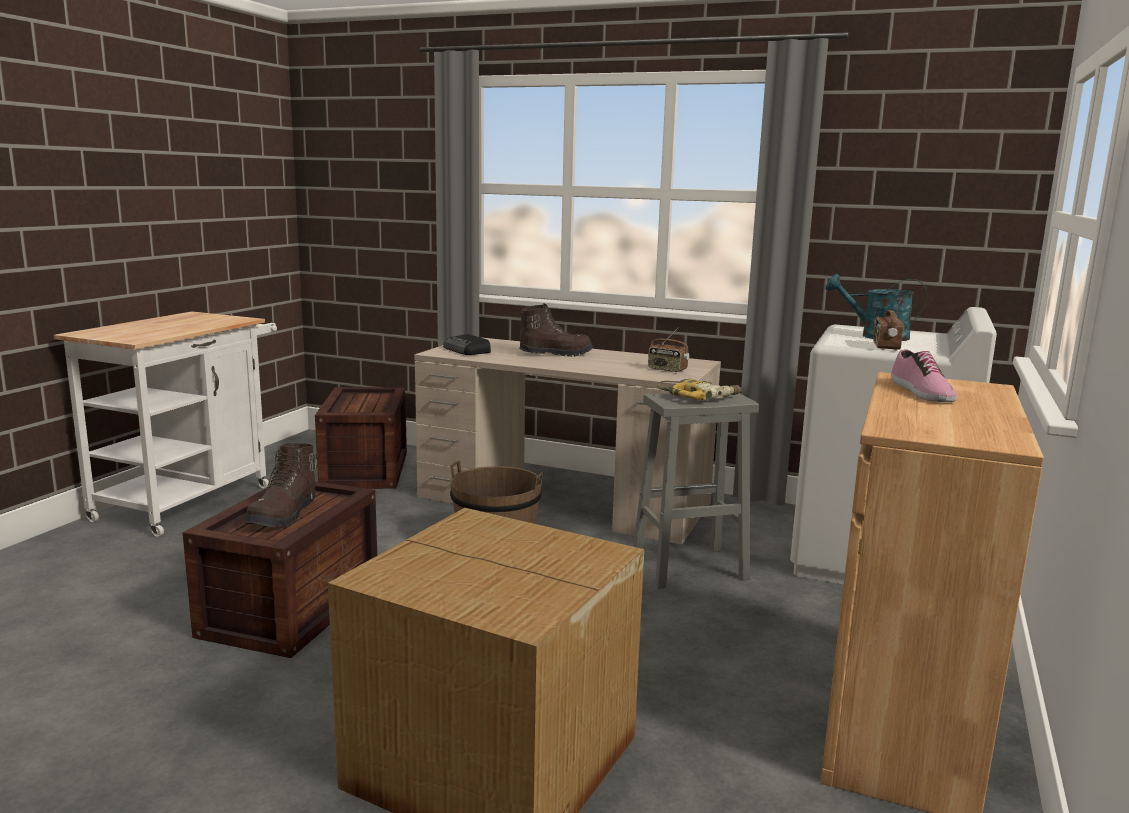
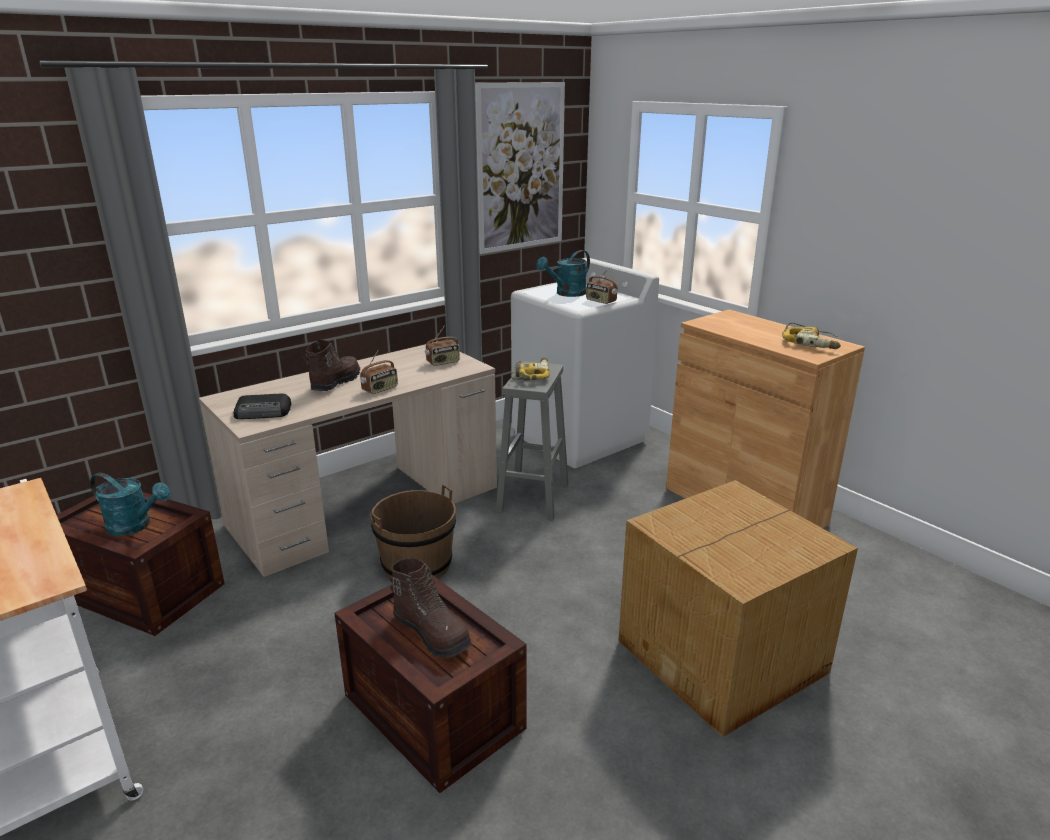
camera: 60 degrees left, 10 degrees up
(359, 406) = (135, 526): none -> turquoise watering can
(565, 365) = (380, 389): none -> radio
(911, 171) = (521, 168): none -> picture
(920, 392) = (736, 329): shoe -> none
(962, 426) = (810, 343): none -> power drill

